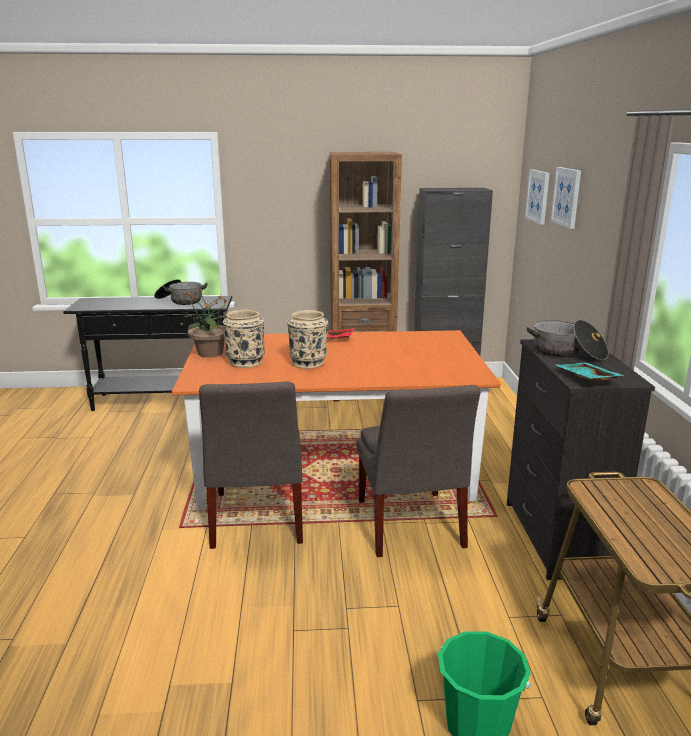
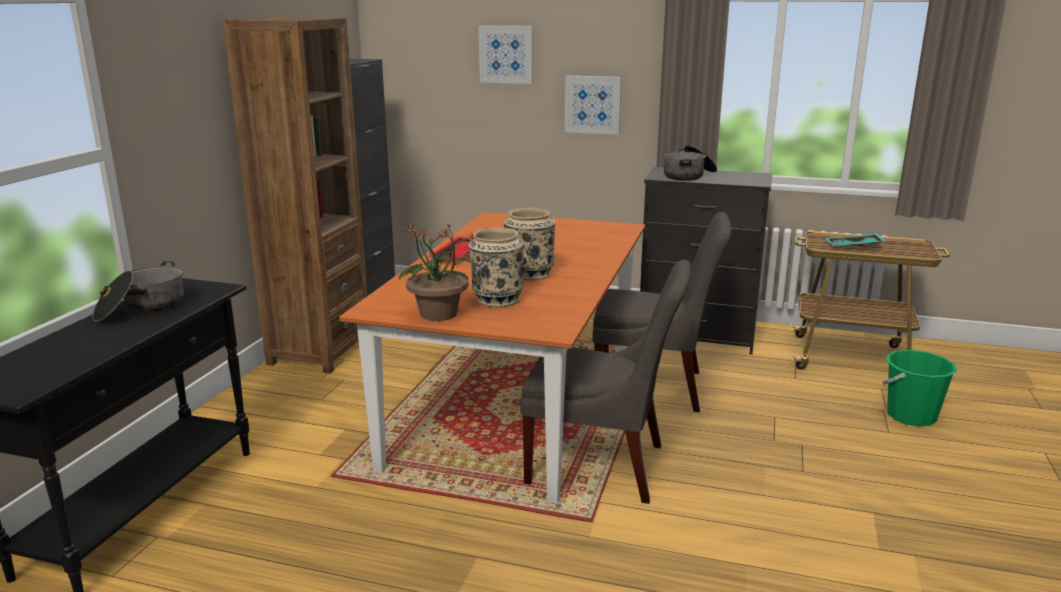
camera: 70 degrees left, 0 degrees up
(538, 196) = (428, 60): picture -> picture (593, 104)
(585, 379) = (752, 181): turquoise tray -> turquoise tray (854, 247)

